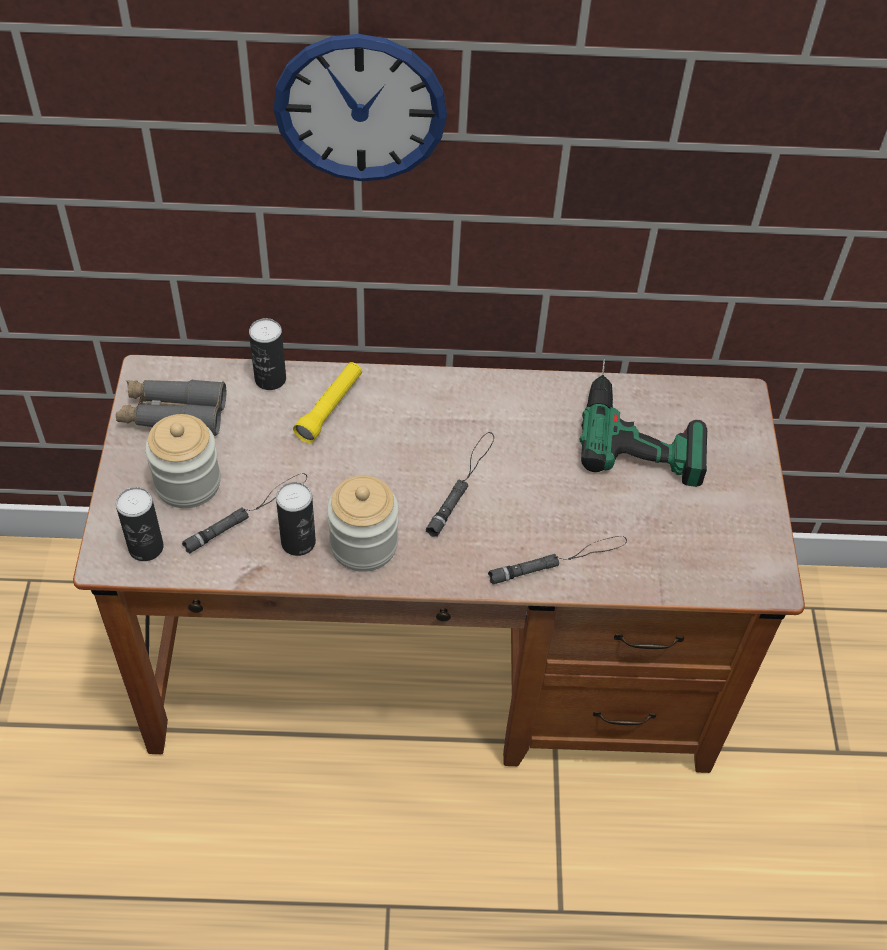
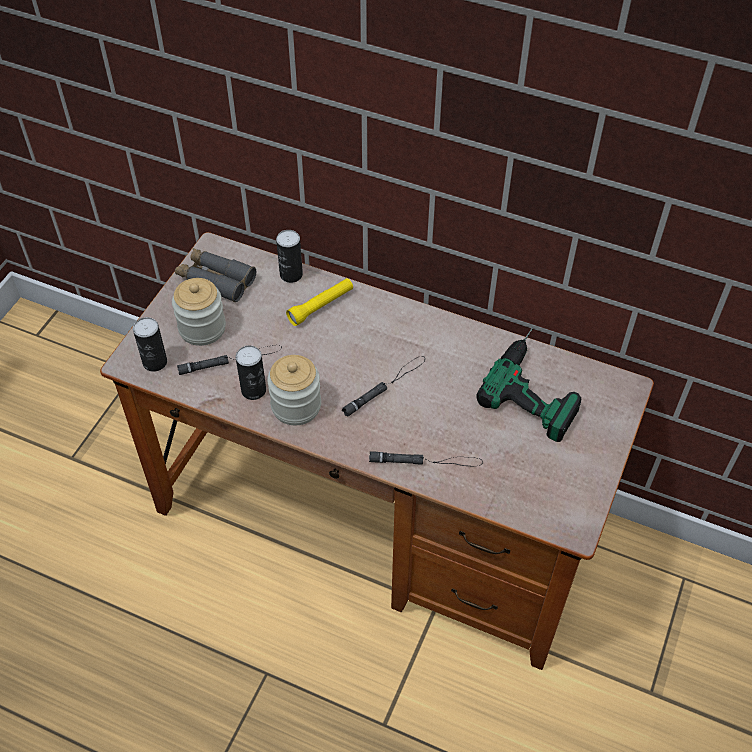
camera: 25 degrees right, 0 degrees up
(360, 109) = (364, 95): wall clock -> none

